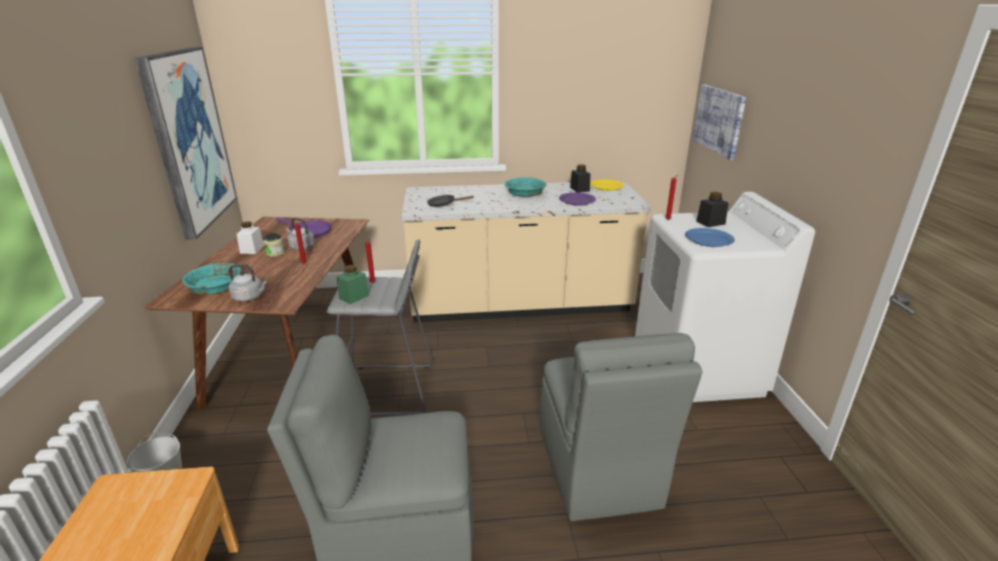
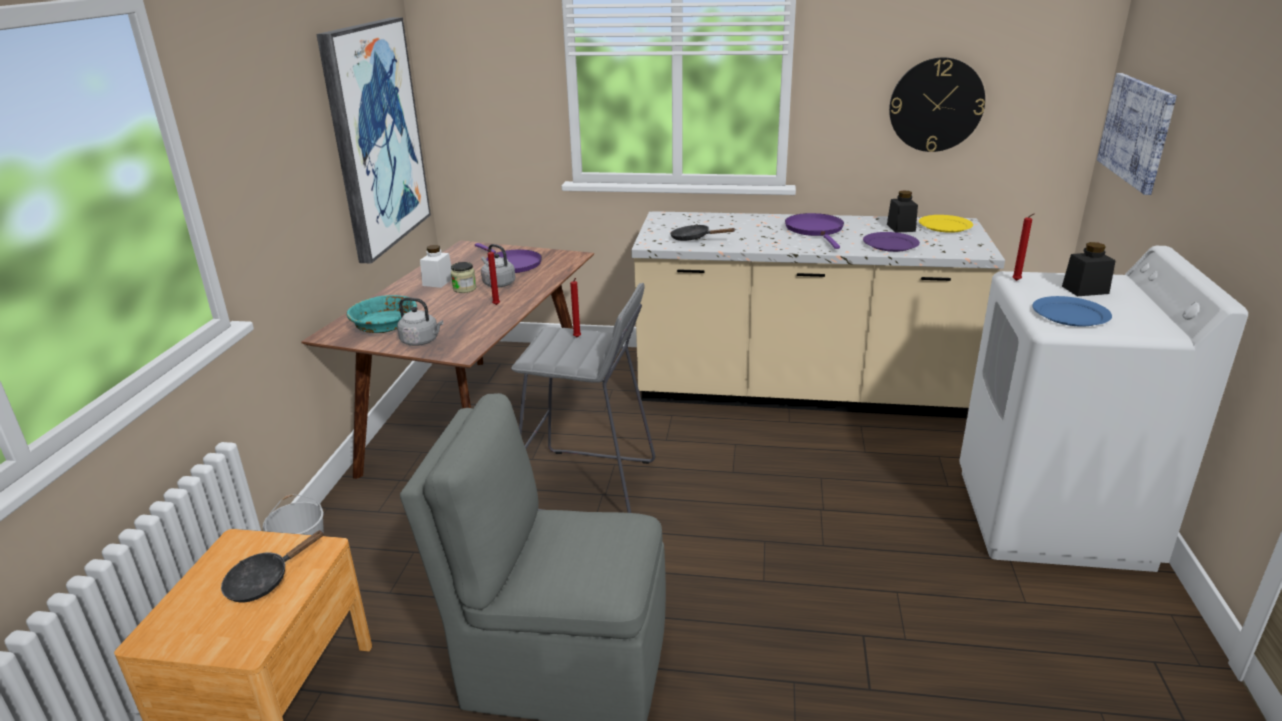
camera: 15 degrees right, 0 degrees up
(144, 517) = (264, 581): none -> black frying pan
(354, 296) = (549, 353): green jar -> none
(525, 194) = (815, 230): turquoise bowl -> purple frying pan
(593, 107) = (936, 105): none -> wall clock
(598, 471) = (855, 634): grey chair -> none

